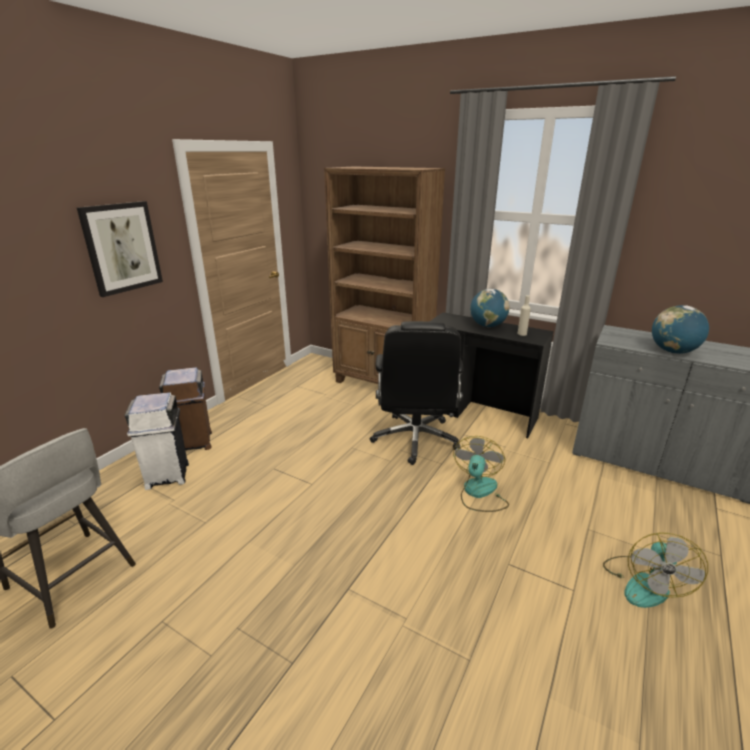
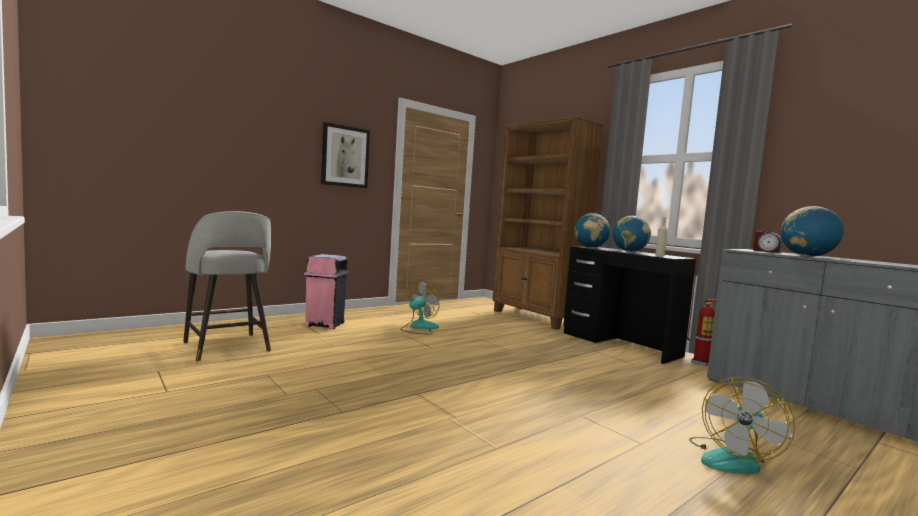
camera: 20 degrees right, 20 degrees down
(167, 475) = (325, 324): white trash can -> pink trash can
(194, 443) = (355, 316): brown trash can -> none
(415, 439) = (543, 345): black office chair -> none
(446, 323) = (590, 247): none -> globe
(479, 493) = (583, 379): fan -> fan (419, 328)
(555, 425) = (701, 363): none -> fire extinguisher
(628, 336) = (766, 251): none -> alarm clock

